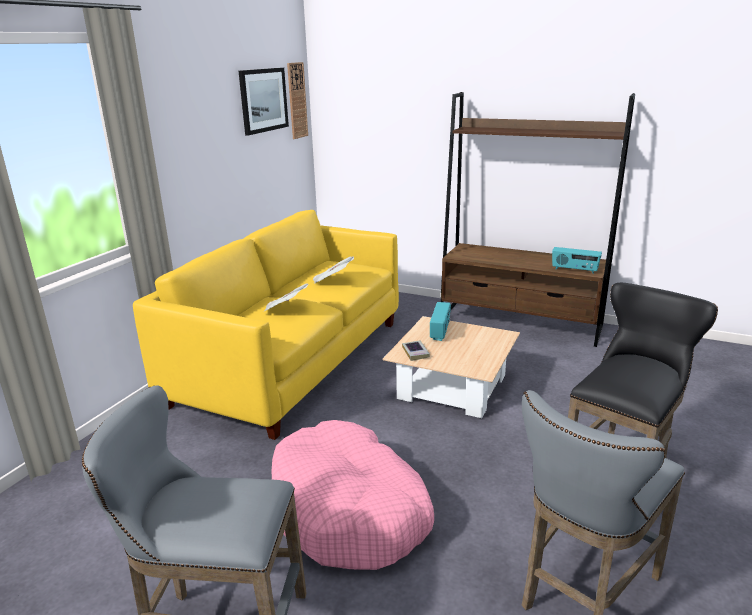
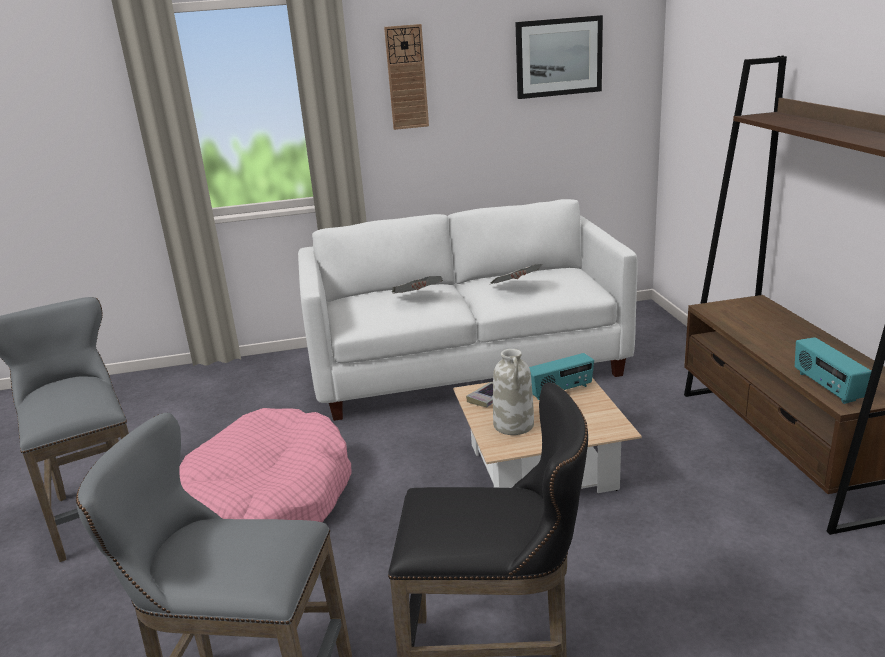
camera: 55 degrees right, 0 degrees up
(292, 361) = (466, 366): yellow sofa -> white sofa
(297, 100) = (630, 58): wall clock -> wall clock (406, 77)
(461, 358) = (514, 425): none -> white vase

